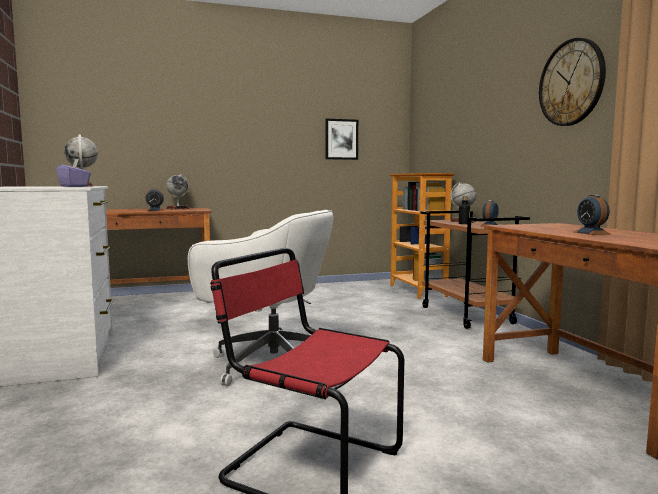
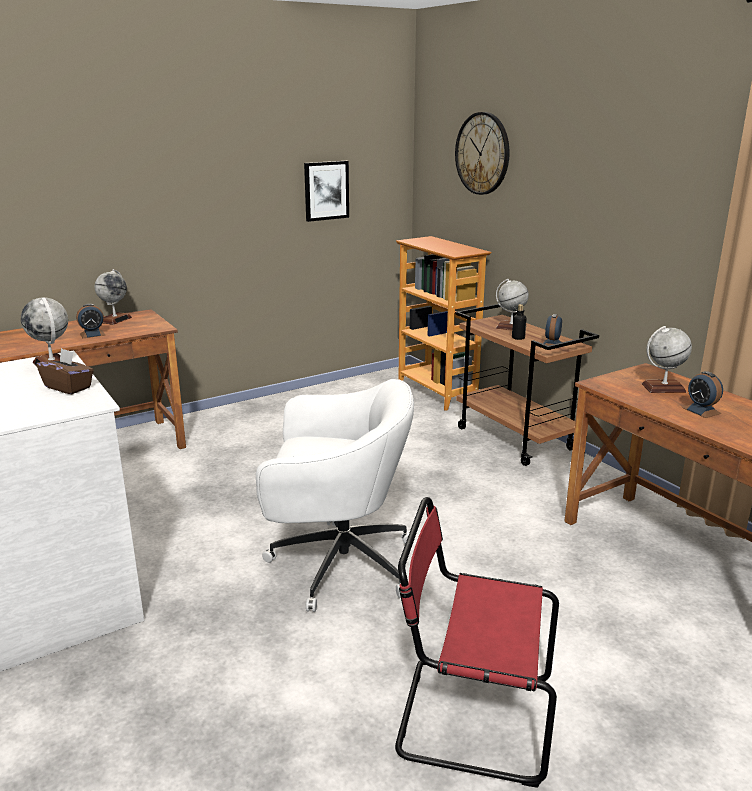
camera: 15 degrees left, 15 degrees up
(74, 186) = (68, 387): purple tissue box -> brown tissue box
(564, 227) = (663, 388): none -> globe
(571, 83) = (664, 189): wall clock -> wall clock (482, 153)

